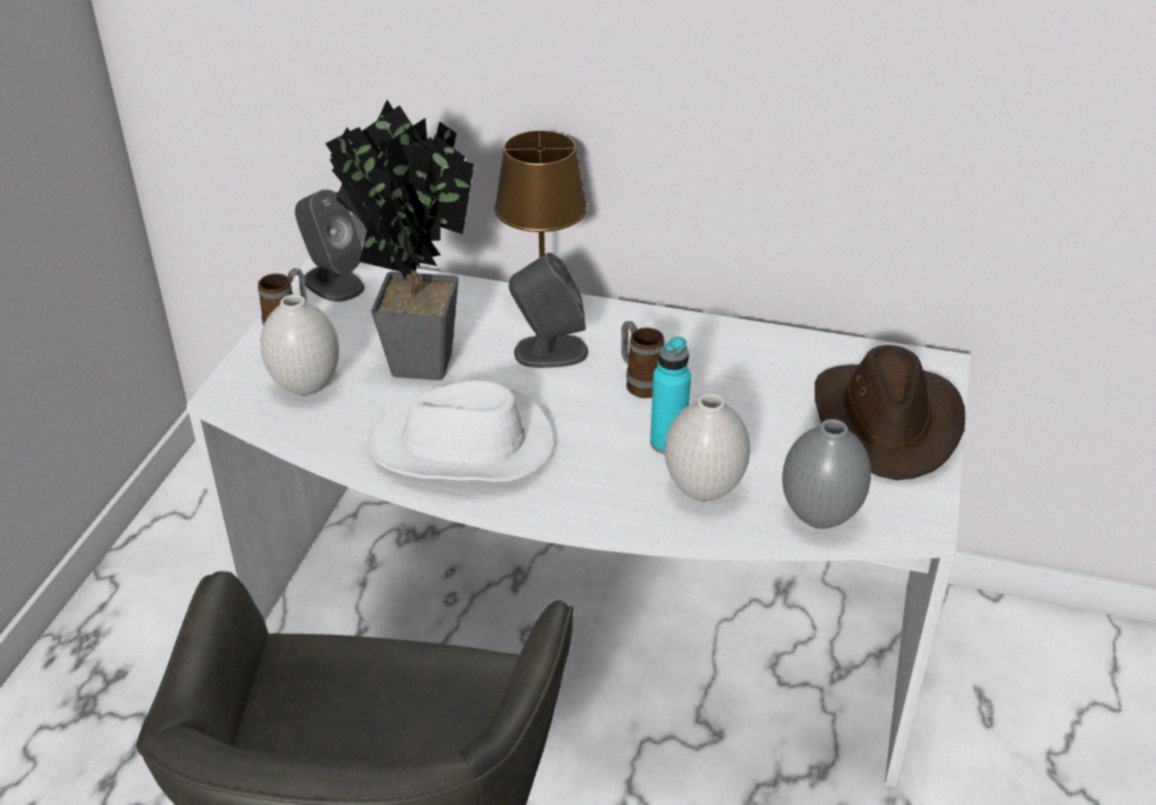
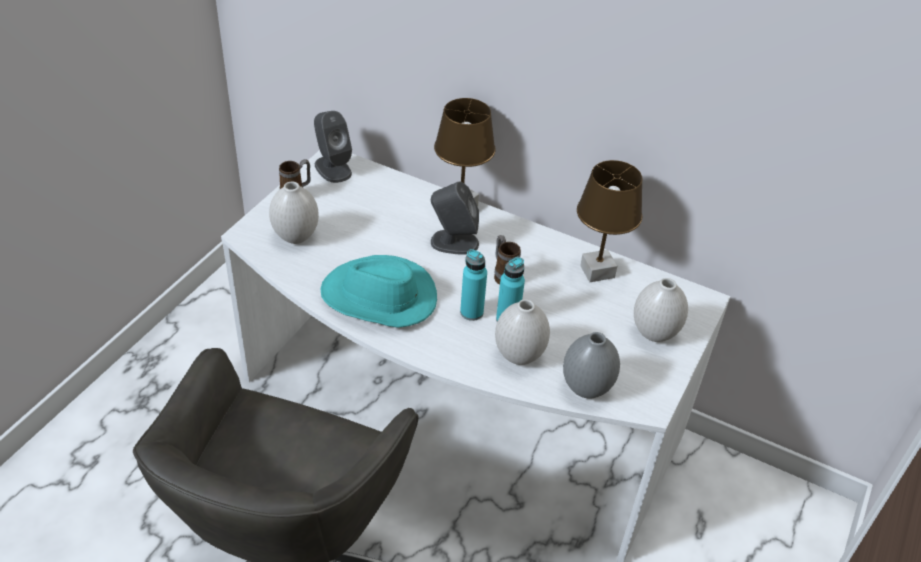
camera: 10 degrees right, 5 degrees up
(412, 359) = (366, 231): potted plant -> none
(464, 447) = (379, 297): white hat -> turquoise hat
(611, 442) = (471, 312): none -> turquoise bottle
(773, 354) = (597, 271): none -> brown table lamp
(887, 422) = (655, 333): brown hat -> white vase

